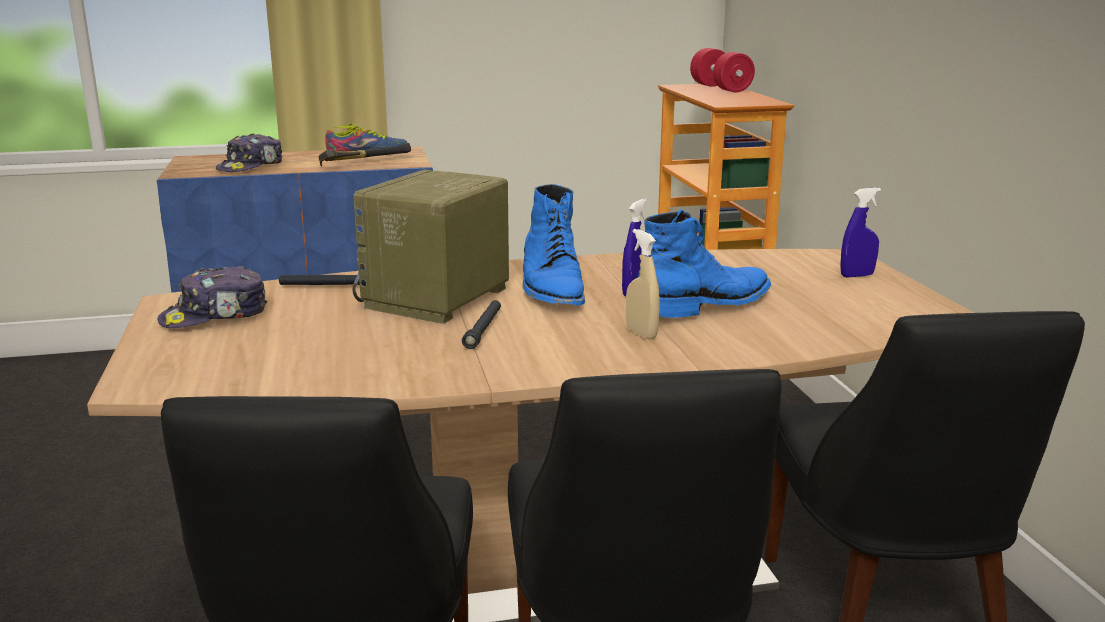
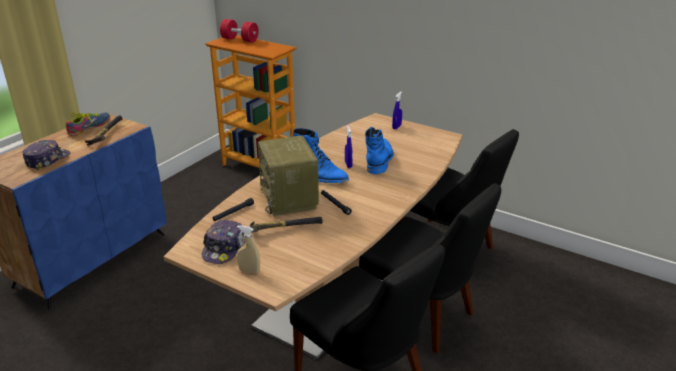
camera: 45 degrees left, 10 degrees up
(251, 167) = (47, 160): cap -> cap turned 135 degrees counterclockwise
(334, 327) = (282, 229): none -> hammer
(641, 333) = (384, 182): beige spray bottle -> beige spray bottle (249, 271)

